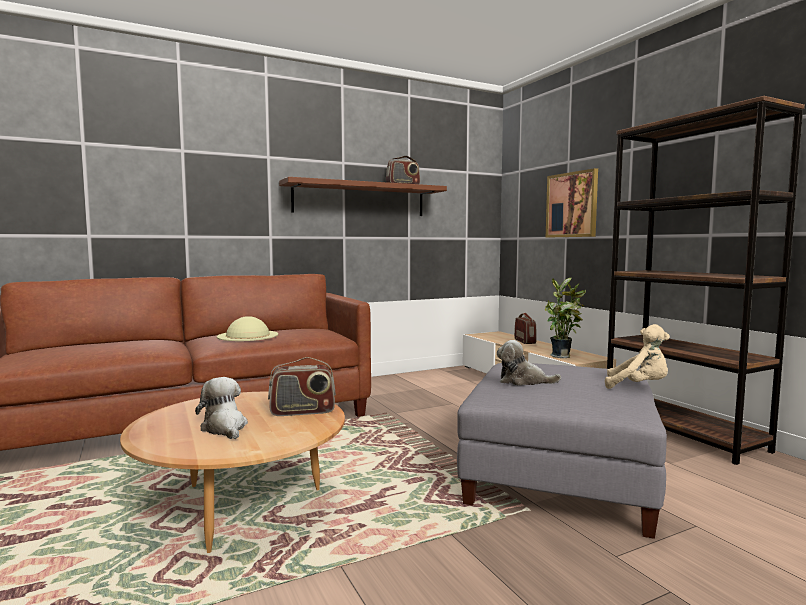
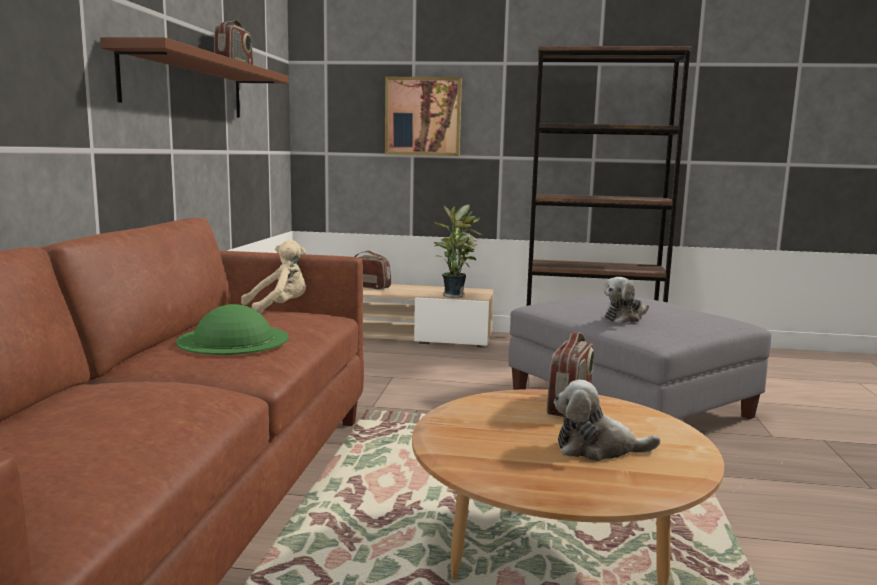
camera: 55 degrees left, 5 degrees up
(247, 335) = (233, 339): beige hat -> green hat
(638, 387) = (678, 303): beige plush toy -> beige plush toy (279, 308)

